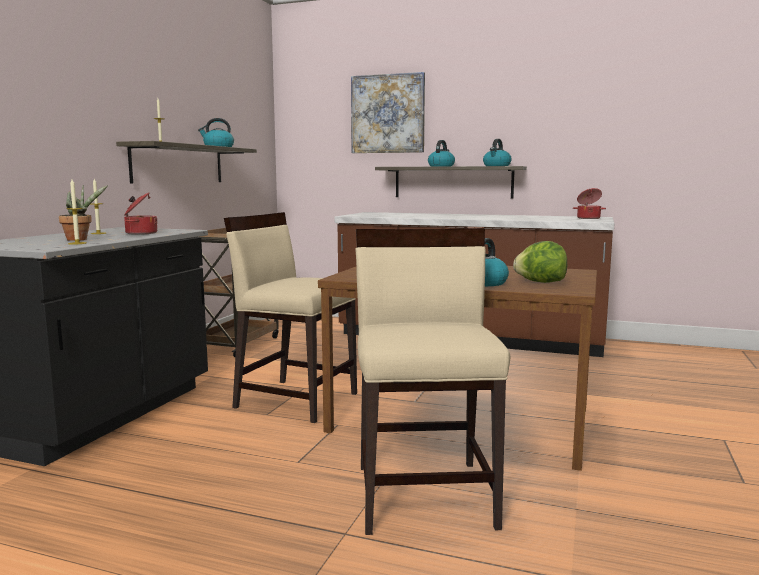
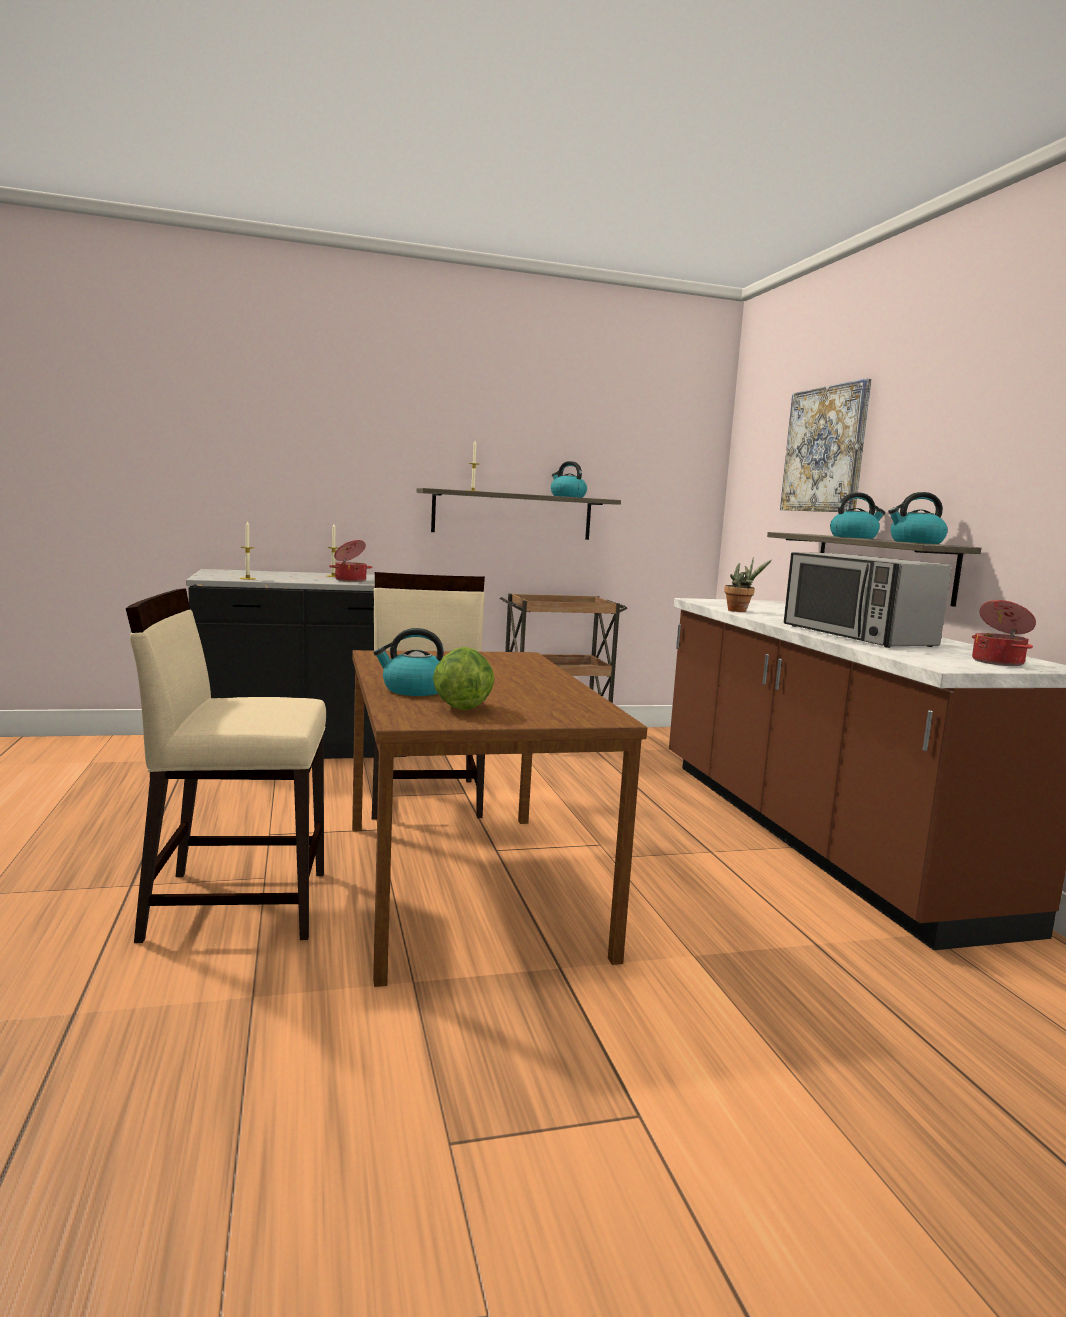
camera: 55 degrees right, 0 degrees up
(80, 239) = (277, 577): potted plant -> potted plant (740, 611)
(425, 494) = (235, 904): beige chair -> beige chair turned 150 degrees counterclockwise
(507, 218) = (856, 636): none -> microwave

